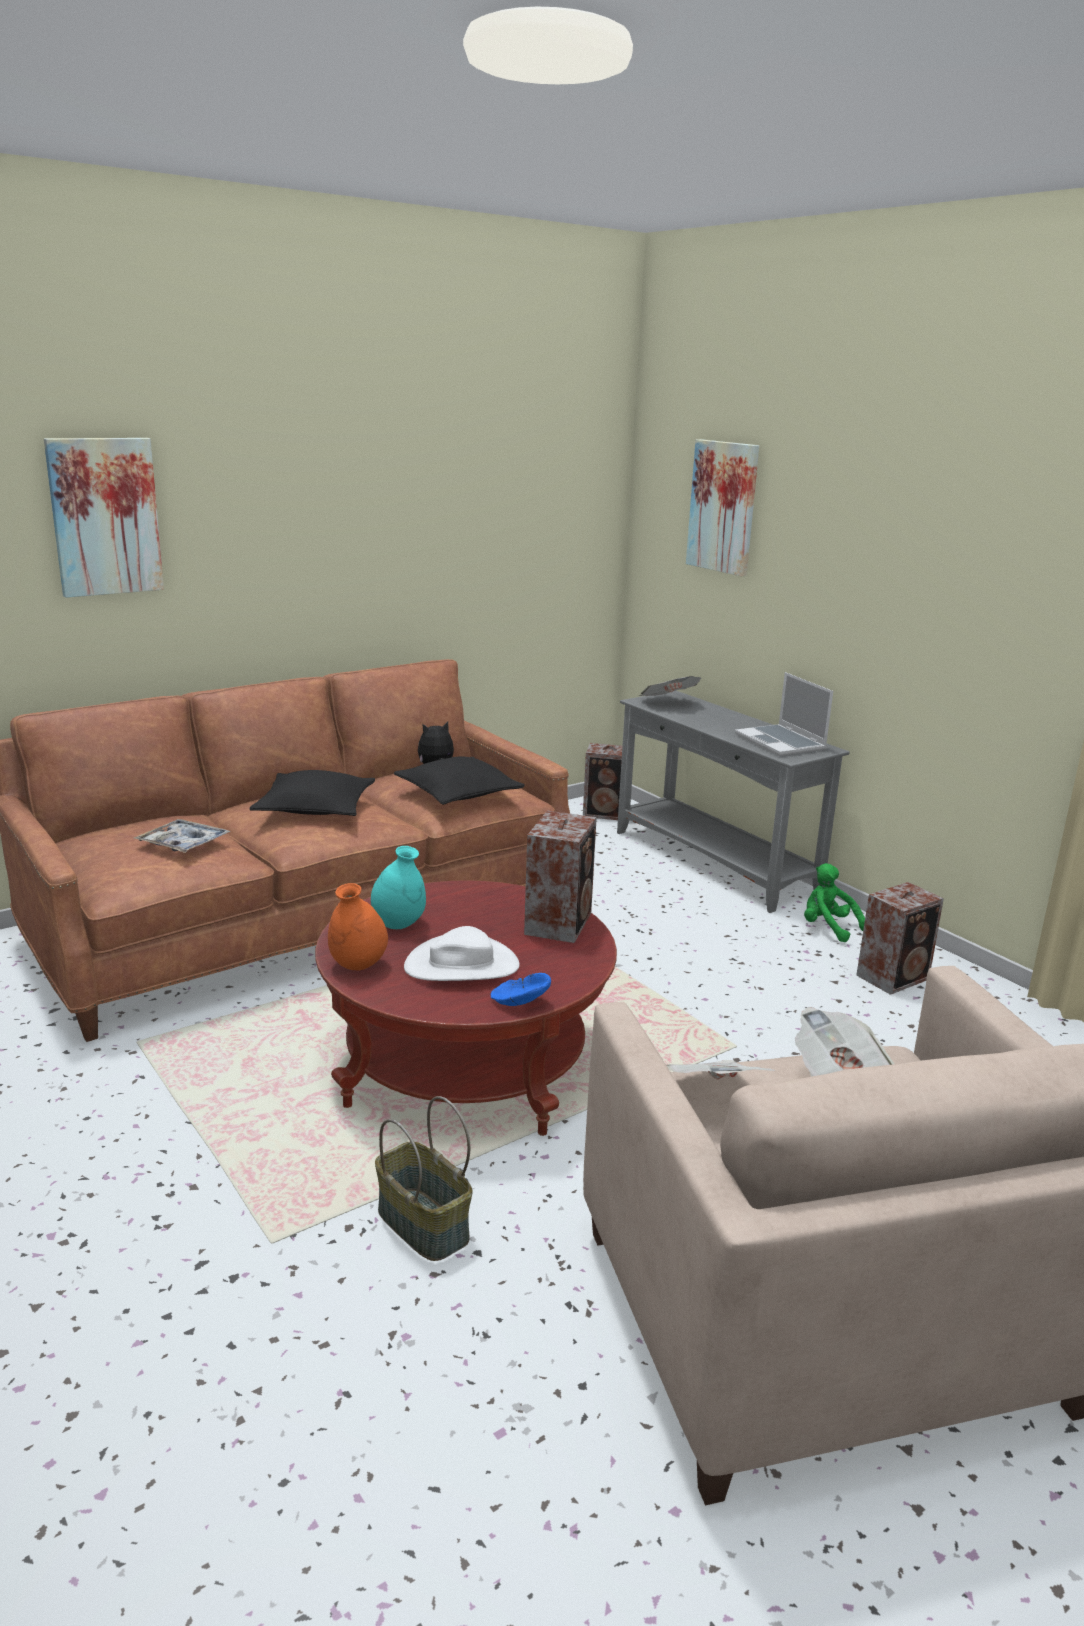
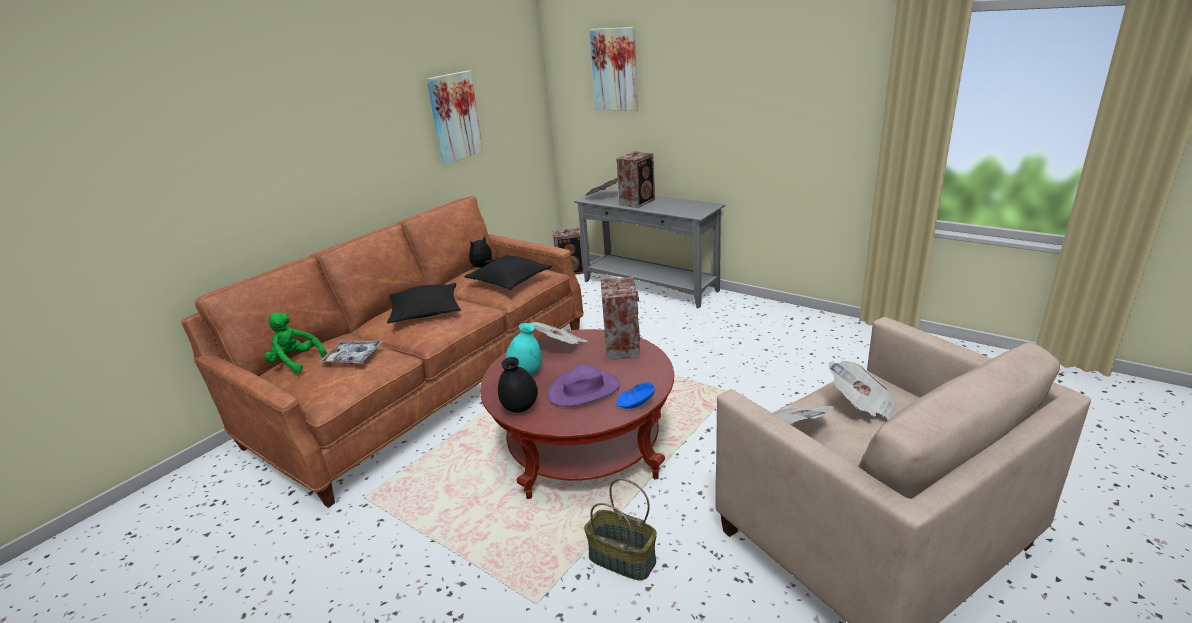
camera: 15 degrees left, 5 degrees up
(105, 517) = (225, 141): picture -> picture (454, 117)
(358, 966) = (520, 408): orange vase -> black vase
(462, 965) = (584, 390): white hat -> purple hat
(472, 900) = (560, 346): none -> newspaper
(781, 742) = (685, 207): laptop -> none
(828, 928) = (734, 309): green plush toy -> green plush toy (296, 362)
(894, 977) = (785, 328): speaker -> speaker (638, 202)

